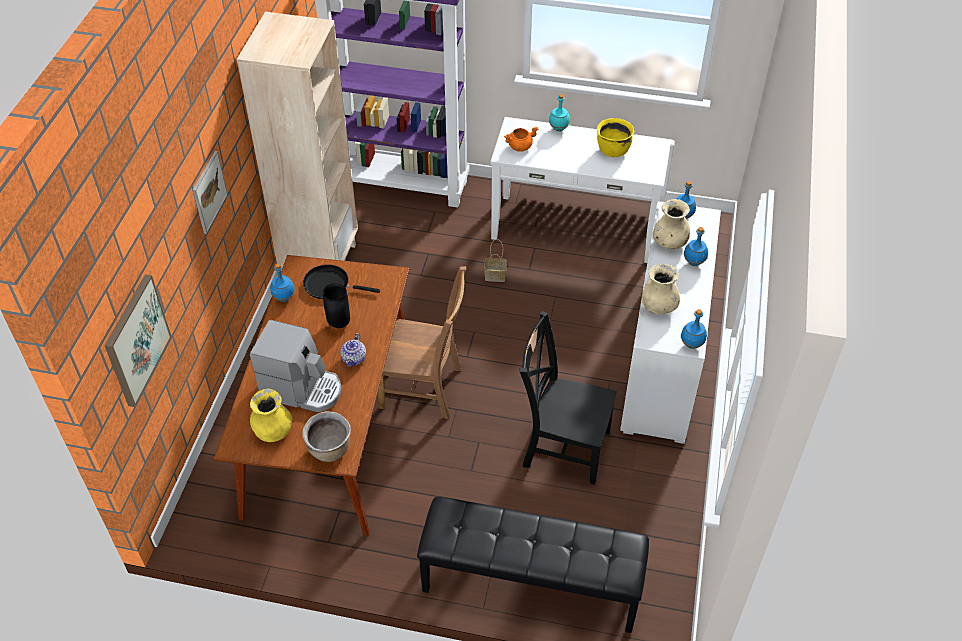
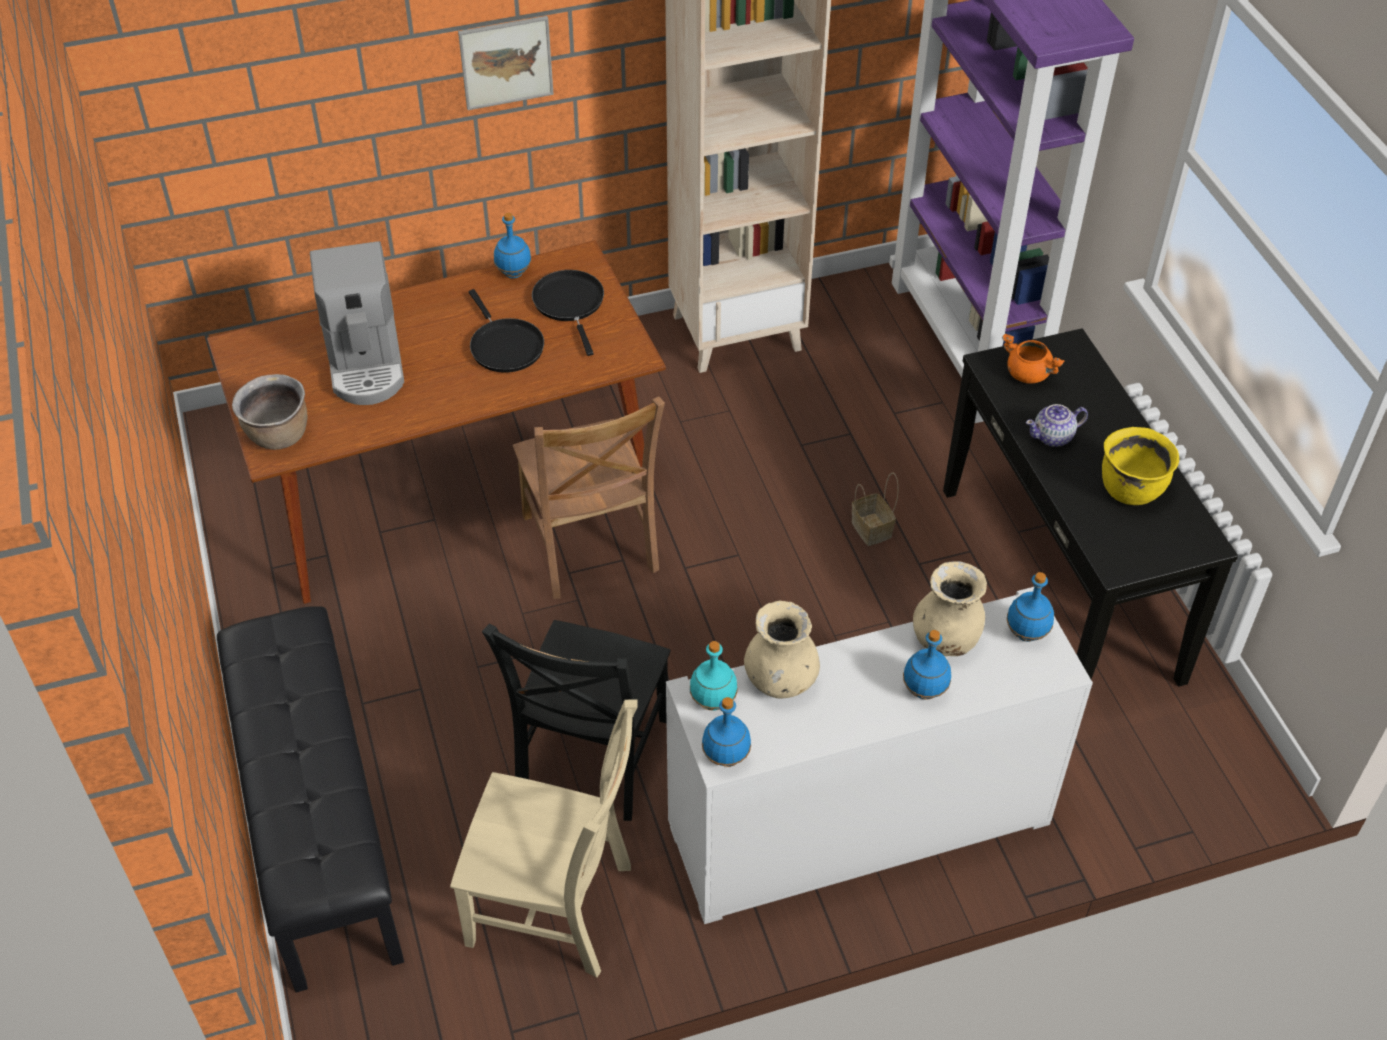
camera: 60 degrees right, 0 degrees up
(136, 340) = (225, 131): picture -> none
(273, 431) = (278, 369): yellow vase -> none
(340, 324) = (504, 346): black vase -> black frying pan
(354, 358) = (452, 387): teapot -> teapot (1053, 437)
(558, 129) = (1116, 401): turquoise bottle -> turquoise bottle (712, 701)
(562, 447) = (591, 759): black chair -> black chair turned 150 degrees counterclockwise
(575, 228) = (1060, 582): white console table -> black console table
(643, 498) = (556, 908): none -> beige chair

